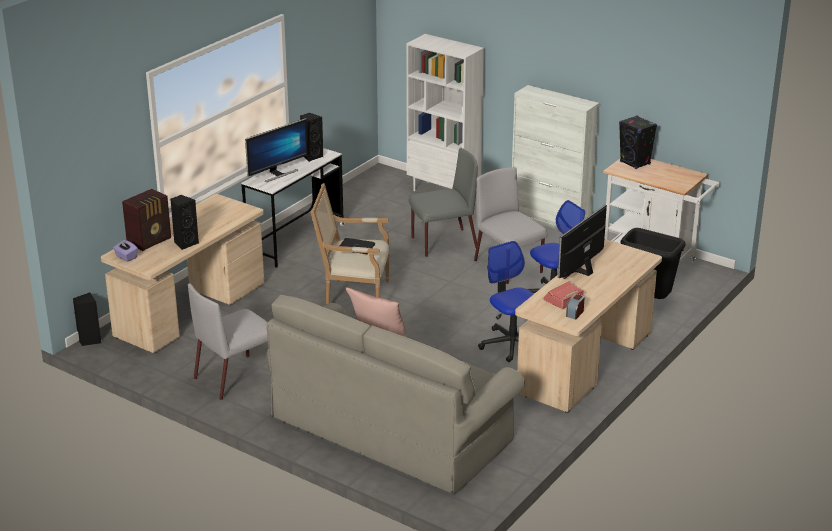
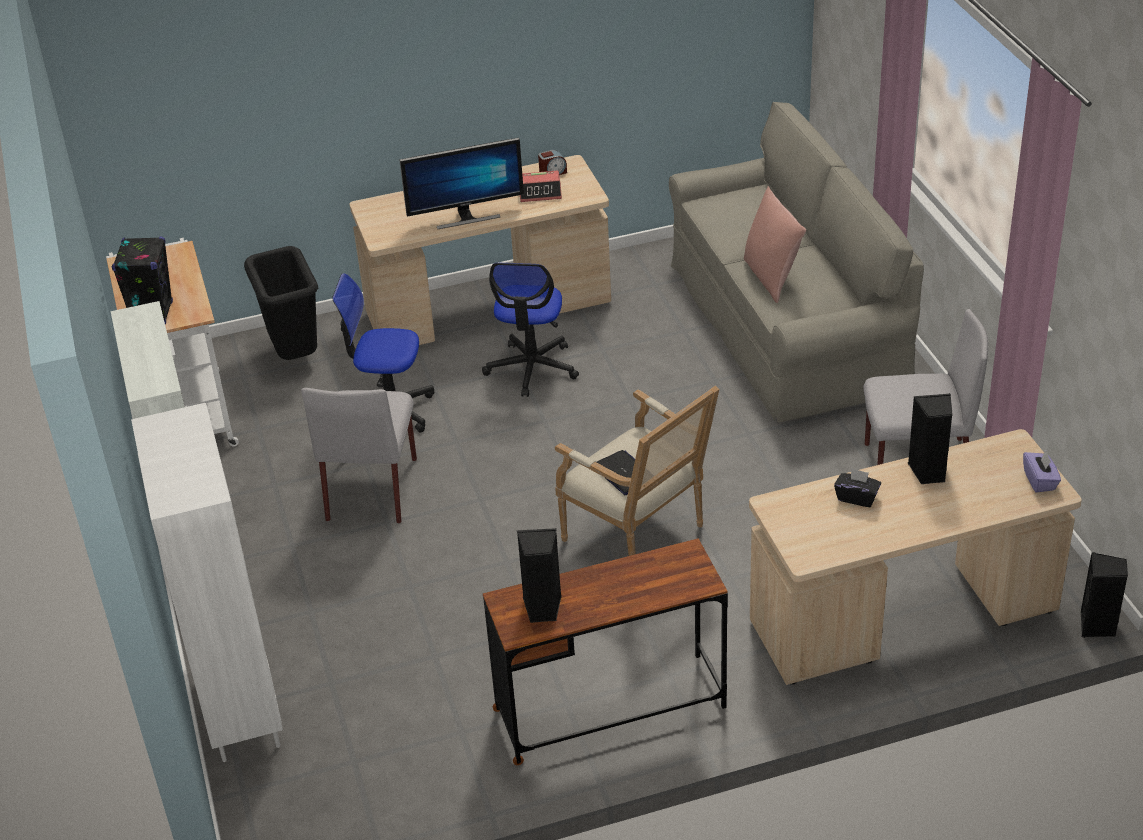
camera: 140 degrees left, 10 degrees up
(150, 241) = (981, 501): radio -> none
(212, 224) = (857, 497): none -> black tissue box
(277, 174) = (645, 585): monitor -> none
(296, 240) = (610, 709): white desk -> brown desk
(443, 243) = (396, 582): grey chair -> none

